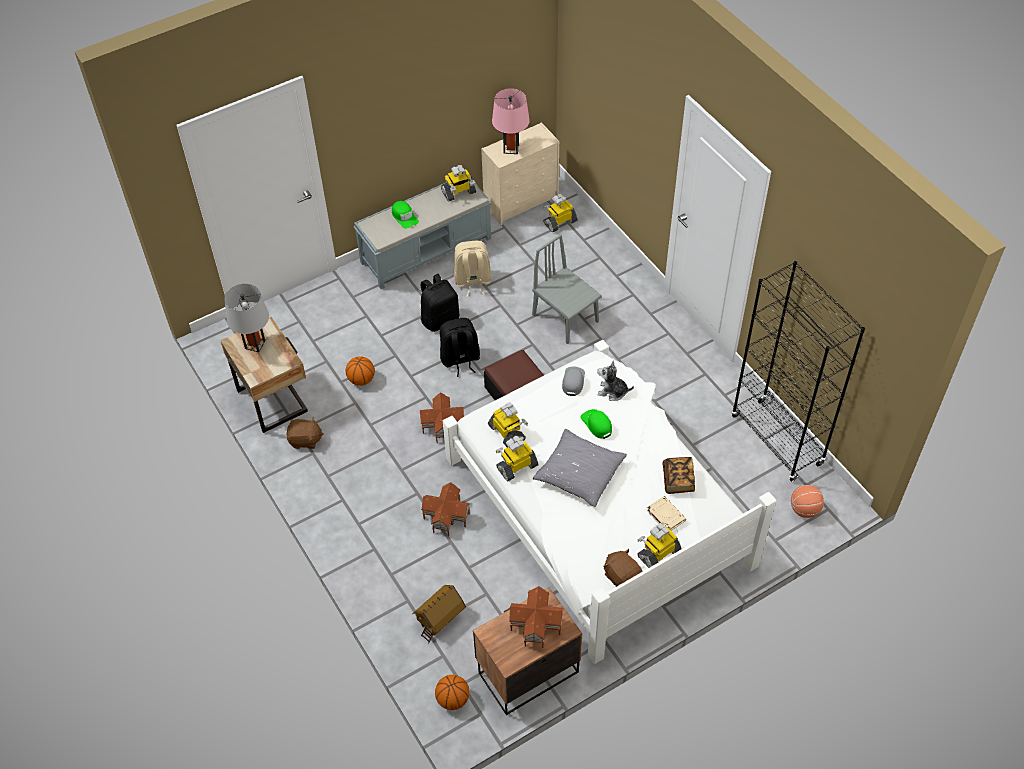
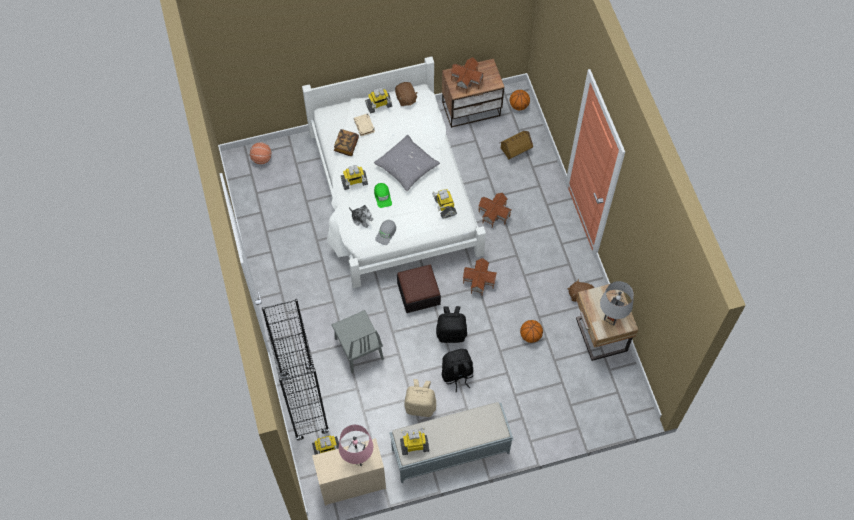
camera: 165 degrees left, 10 degrees up
(404, 217) = (468, 430): green cap -> none
(517, 466) = (446, 182): toy robot -> toy robot (354, 182)
(777, 440) = (253, 209): black bookcase -> black bookcase (304, 403)

